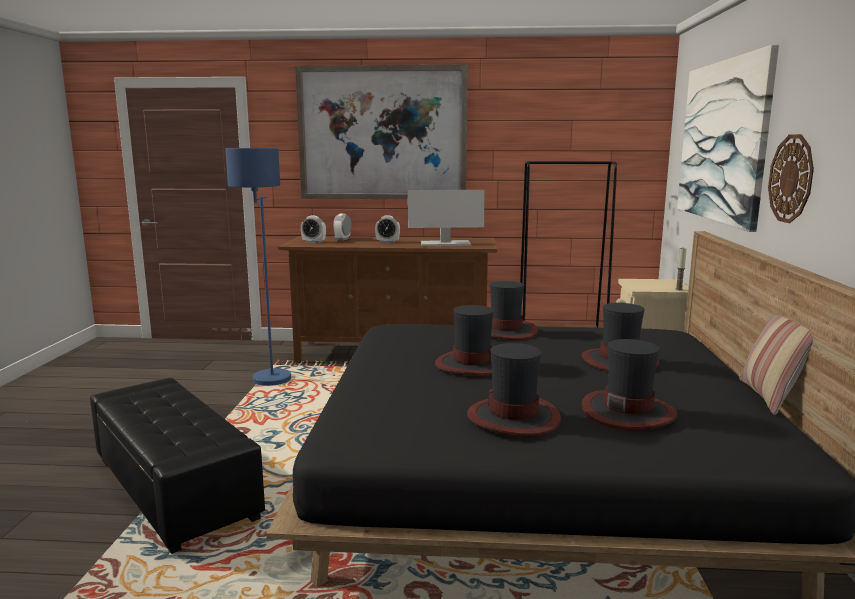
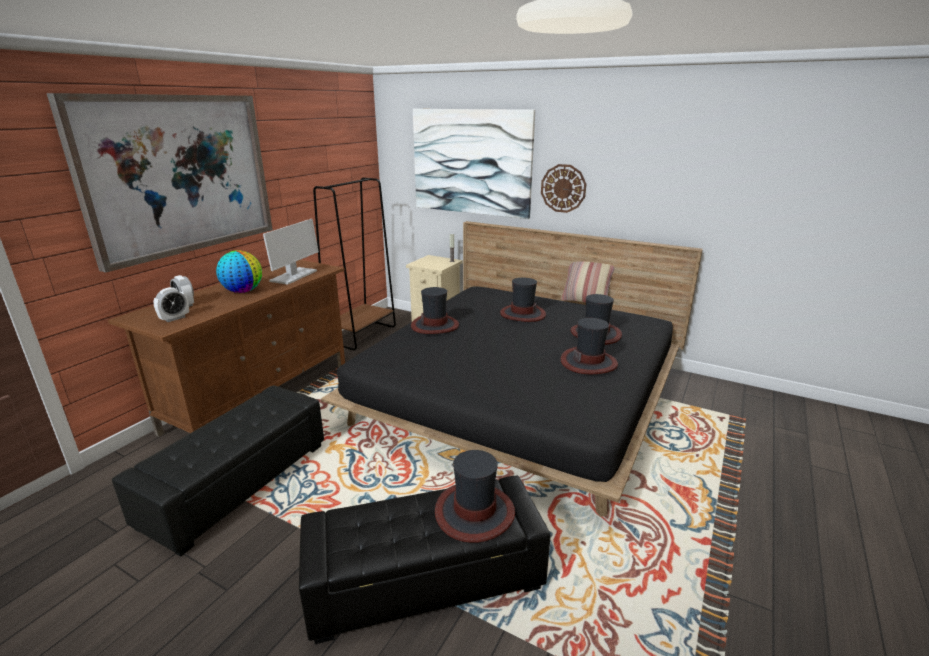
camera: 65 degrees left, 10 degrees up
(268, 383) = (237, 483): blue floor lamp -> black ottoman
(387, 242) = (243, 291): alarm clock -> globe
(472, 365) = (493, 352): hat -> hat (474, 512)

